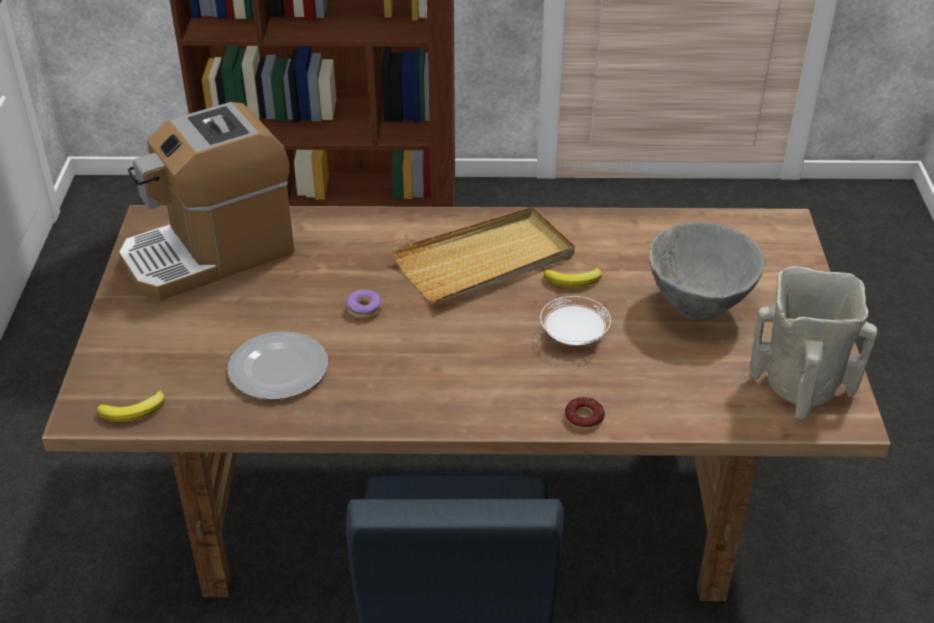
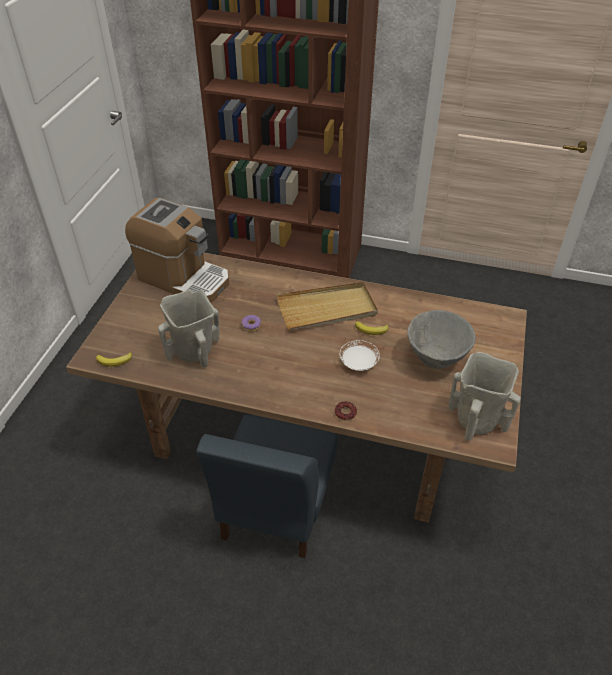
camera: 15 degrees right, 5 degrees up
(210, 253) = (184, 278): coffee machine -> coffee machine turned 135 degrees counterclockwise
(278, 370) = (194, 352): plate -> beige vase

